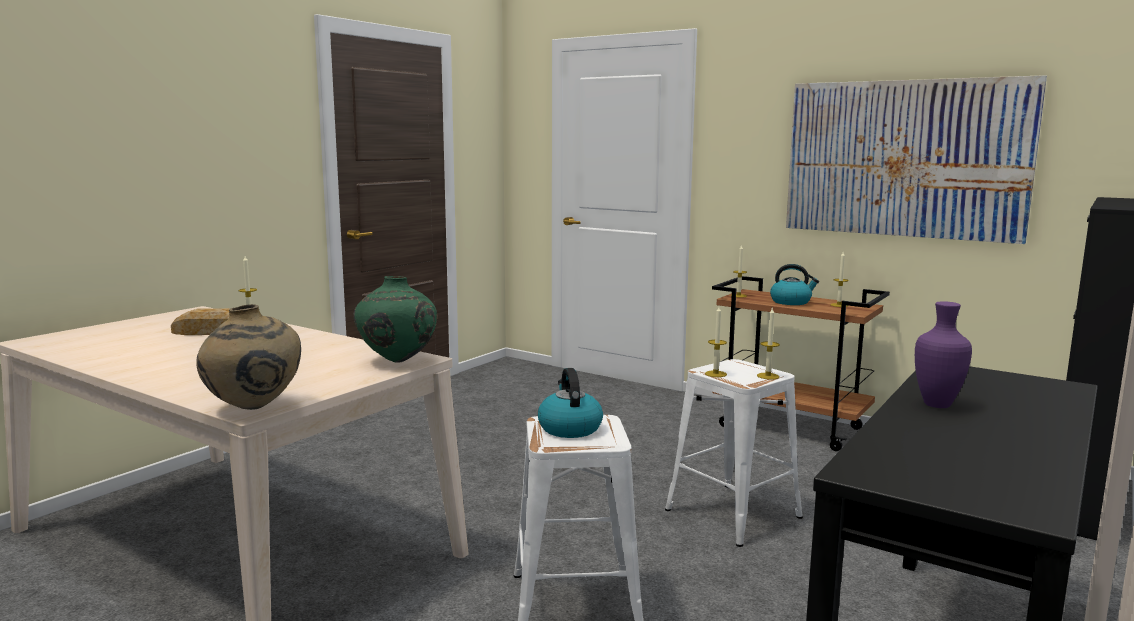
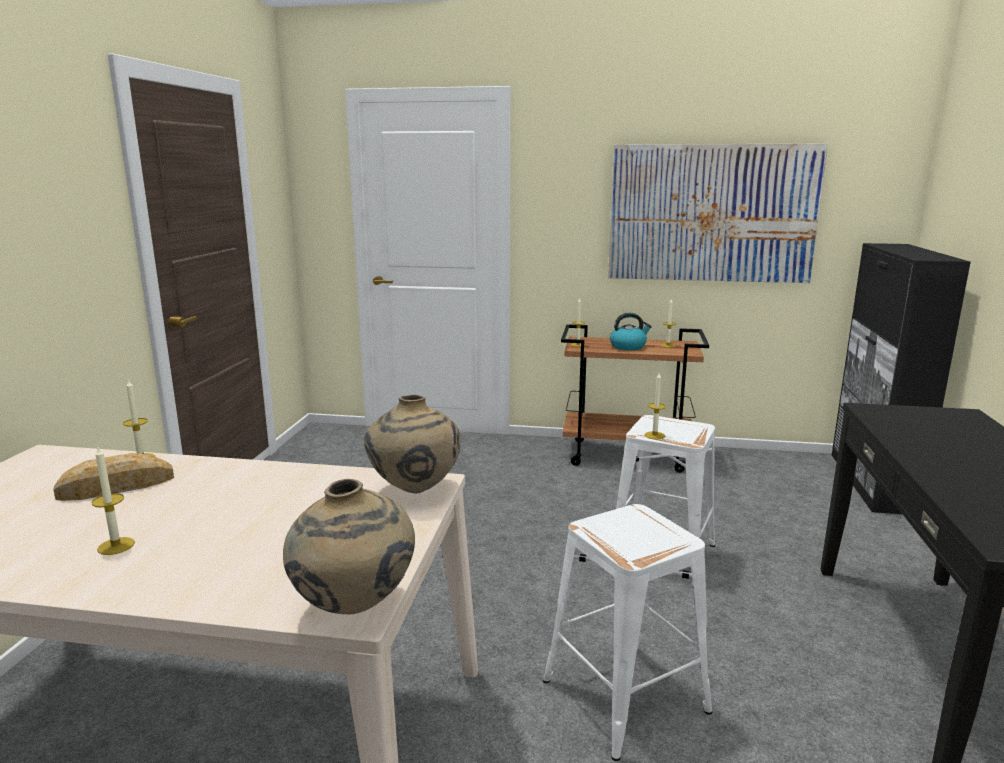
camera: 25 degrees left, 5 degrees up
(397, 361) = (414, 491): green vase -> beige vase
(569, 428) = (623, 530): kettle -> none
(768, 376) = (696, 430): candle -> candle (116, 546)
(937, 404) = (929, 451): purple vase -> none

